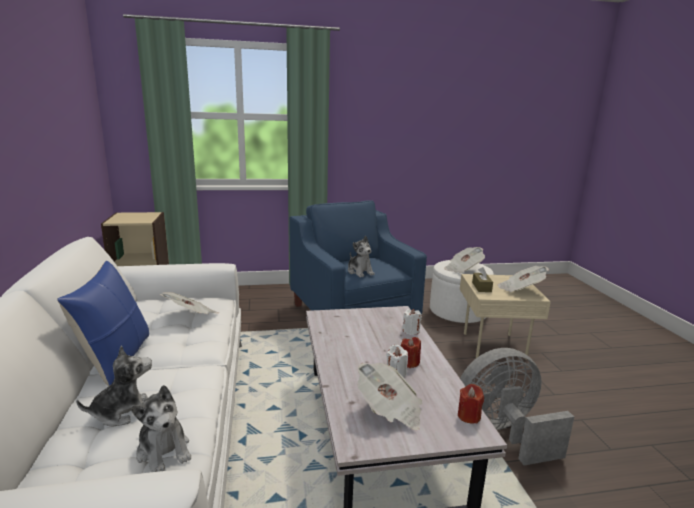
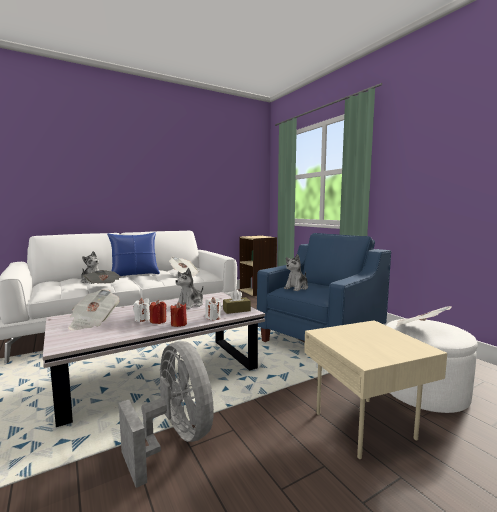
camera: 70 degrees right, 10 degrees down
(164, 451) = (62, 289): plush toy -> plush toy (190, 304)
(469, 416) = (83, 343): red candle -> red candle (179, 324)
(481, 287) = (345, 330): brown tissue box -> brown tissue box (236, 310)
(520, 289) = (376, 350): newspaper -> newspaper (103, 287)

